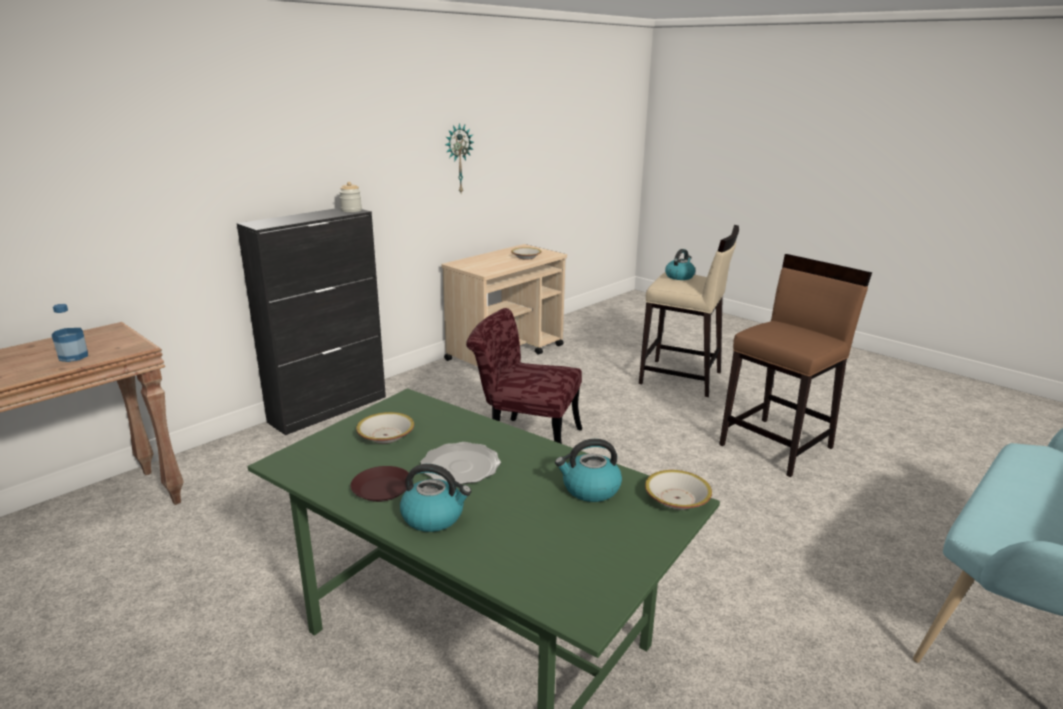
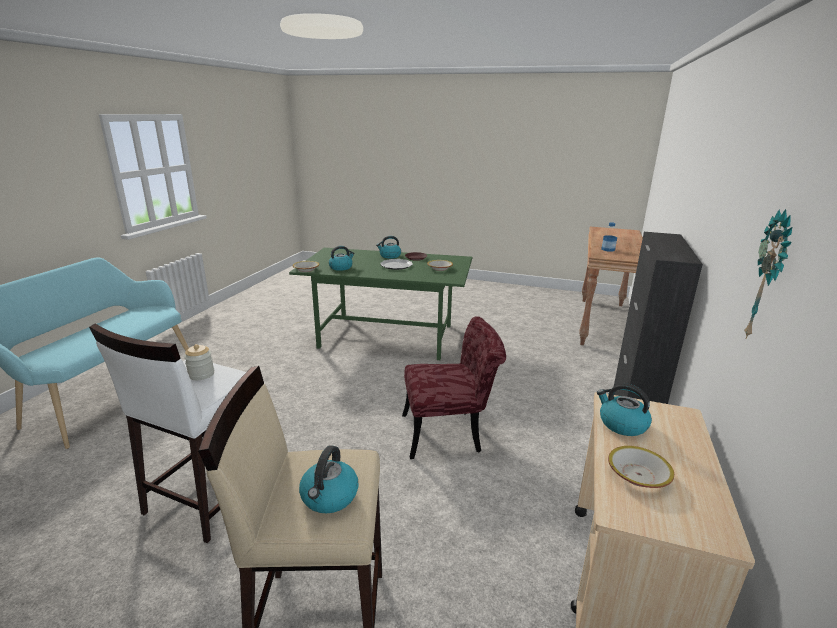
camera: 155 degrees right, 0 degrees up
(351, 210) = (672, 257): jar -> jar (201, 374)
(499, 266) = (622, 424): none -> kettle
(777, 446) = (207, 496): brown stool -> white stool

